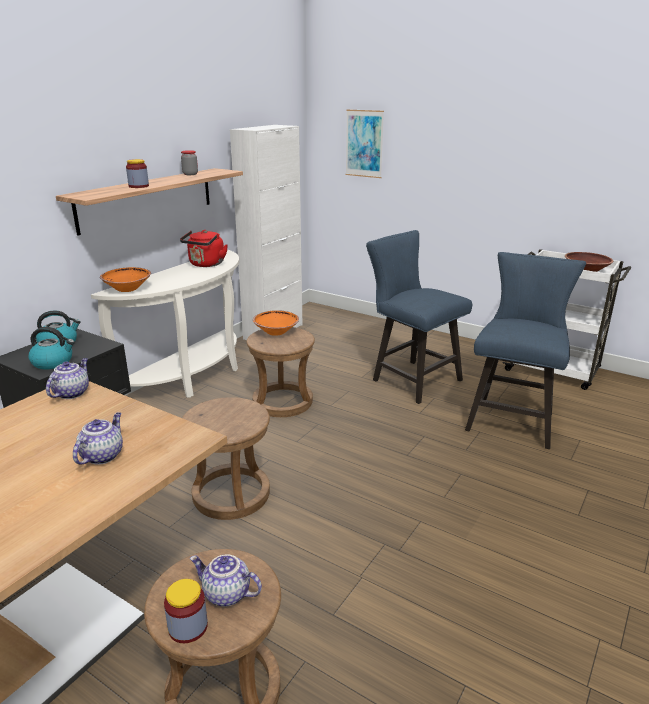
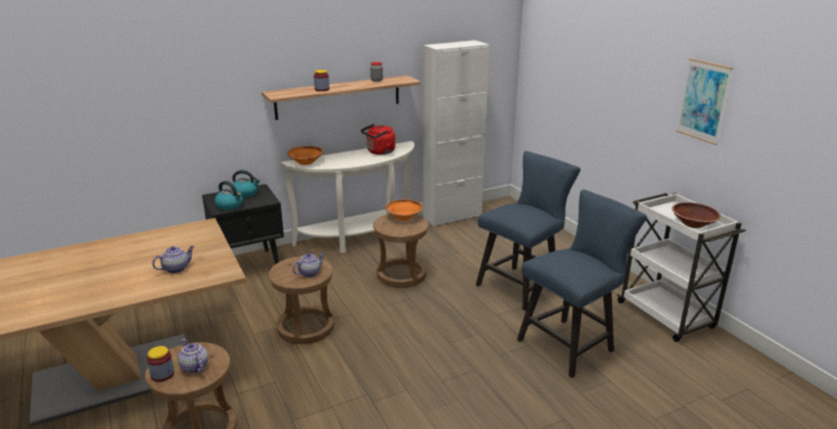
camera: 30 degrees right, 0 degrees up
(72, 393) = (201, 228): teapot -> teapot (310, 273)
(364, 143) = (556, 63): picture -> picture (703, 101)
(411, 378) = (521, 285): blue chair -> blue chair turned 60 degrees clockwise

